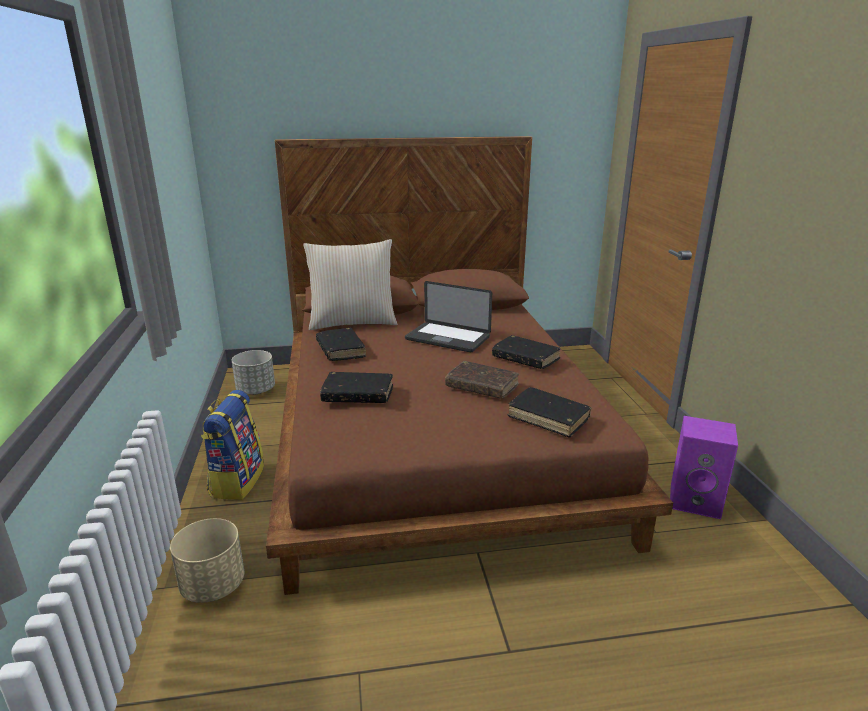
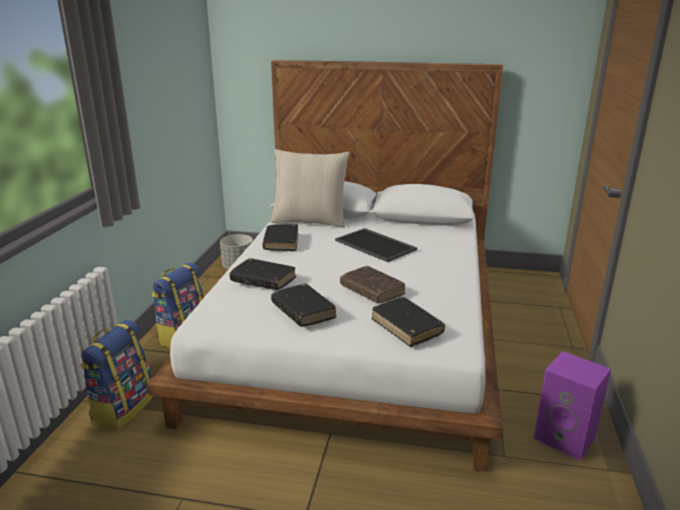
camera: 20 degrees right, 0 degrees up
(213, 585) = (122, 408): beige planter -> backpack
(435, 437) = (356, 331): brown bed -> white bed
(447, 338) = (376, 245): laptop -> tray
(525, 359) = (431, 273): black book -> black book (303, 311)

